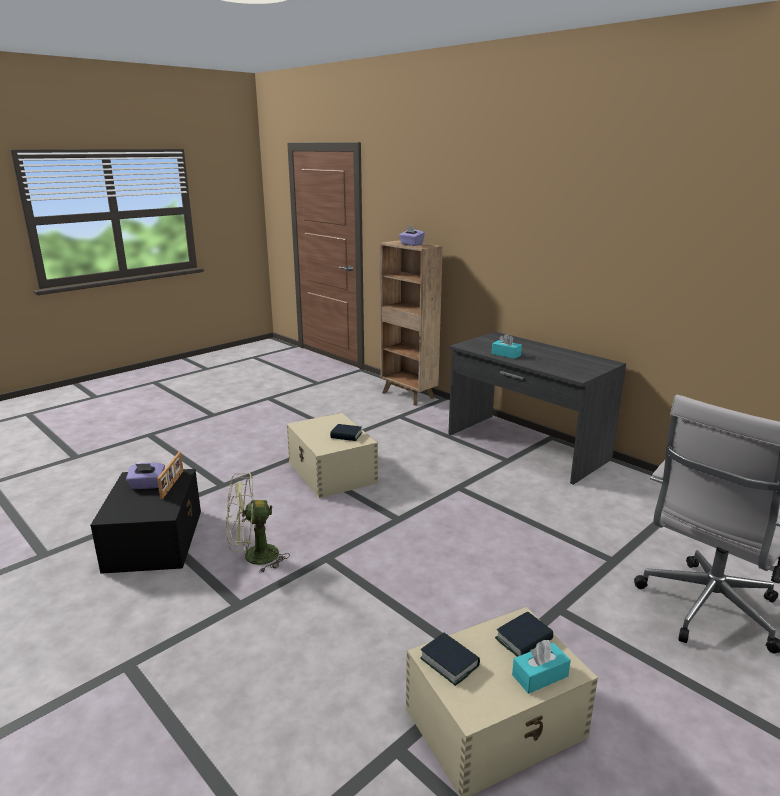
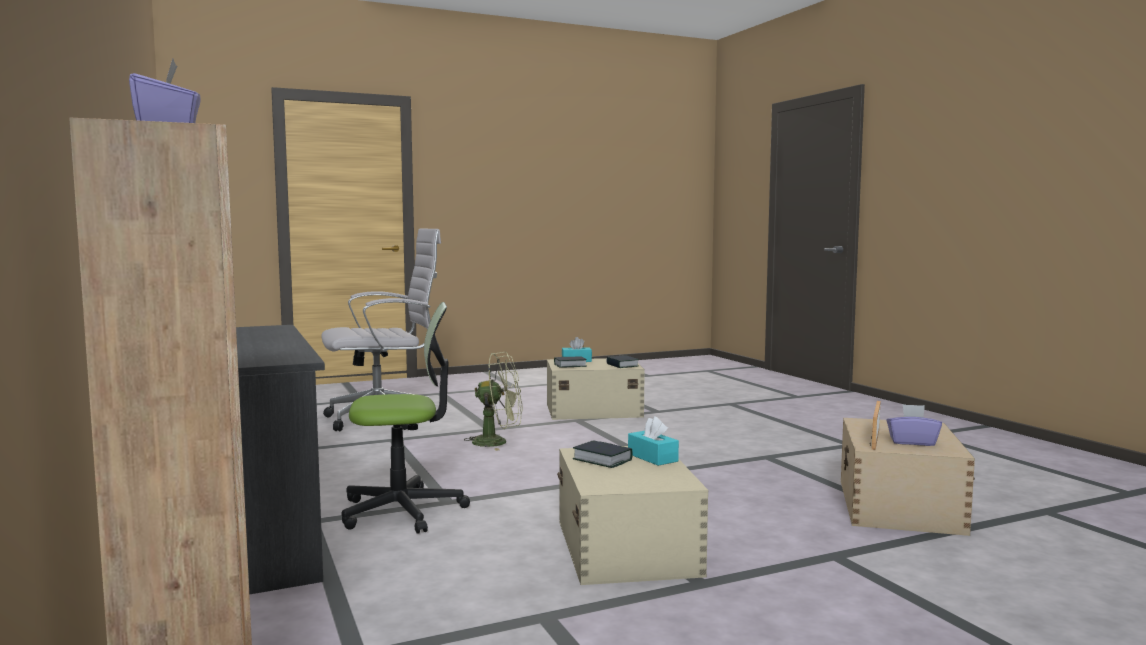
camera: 160 degrees left, 15 degrees down
(155, 539) = (898, 506): black storage box -> beige storage box
(253, 557) = (757, 479): green fan -> green fan (497, 442)
(473, 475) = (402, 511): none -> office chair
(506, 354) = (274, 346): turquoise tissue box -> turquoise tissue box (652, 457)

